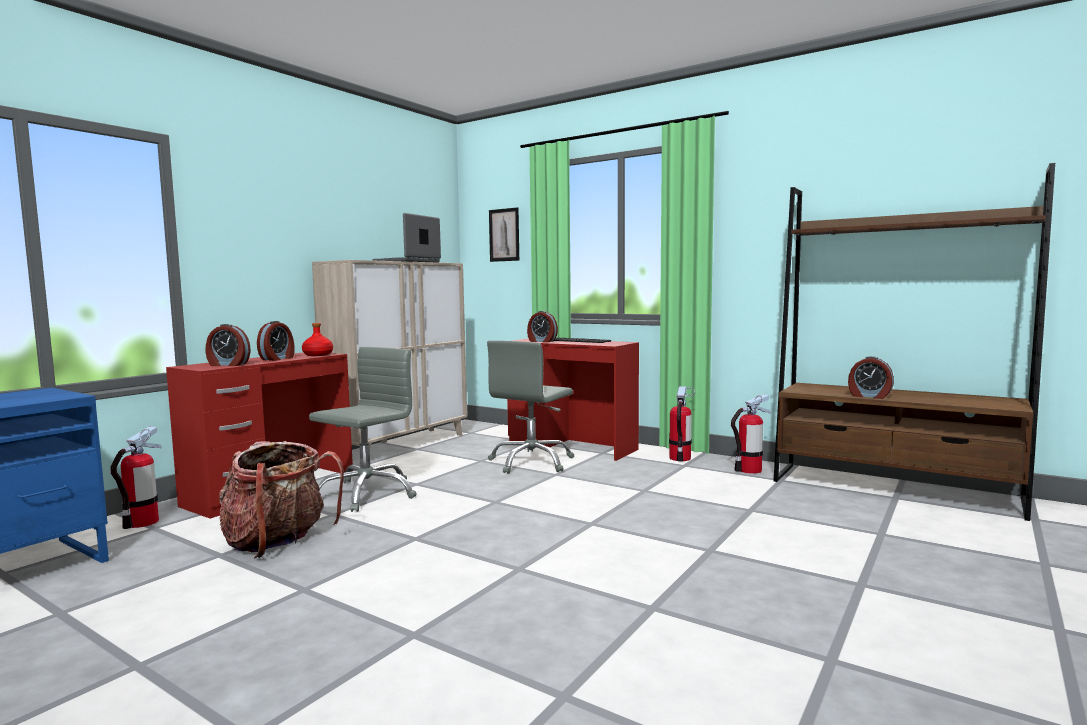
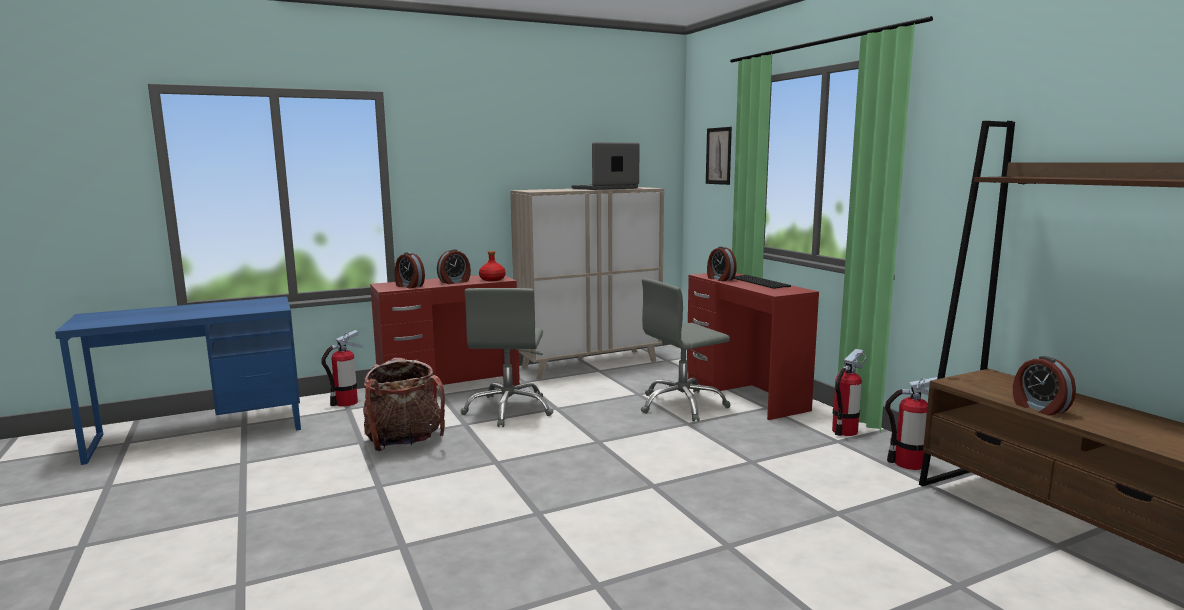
camera: 30 degrees right, 5 degrees up
(366, 493) = (509, 410): grey office chair -> grey office chair turned 120 degrees clockwise

